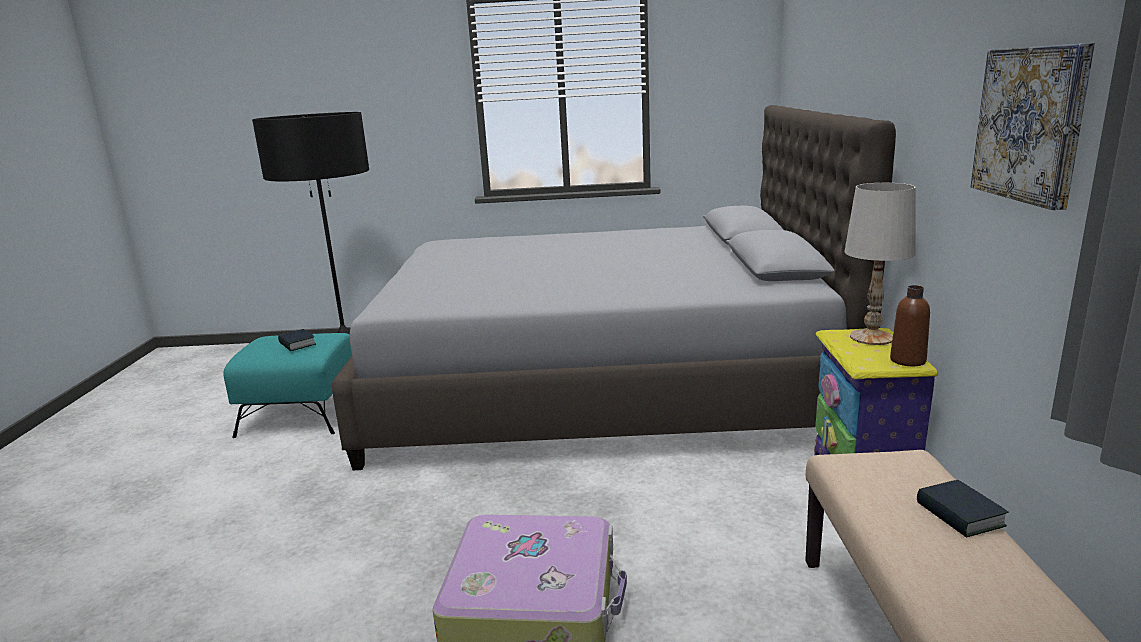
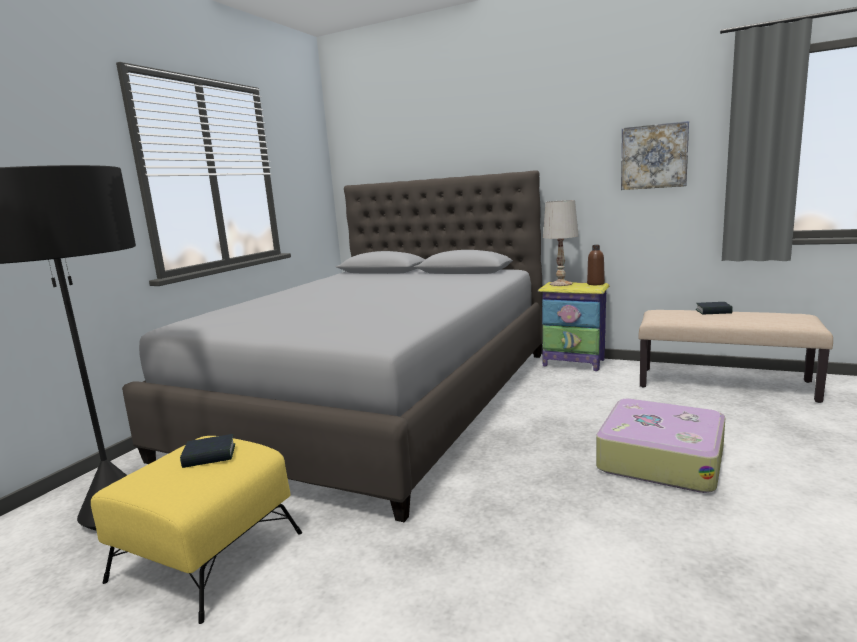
camera: 65 degrees left, 5 degrees down
(303, 413) = (208, 555): turquoise ottoman -> yellow ottoman

